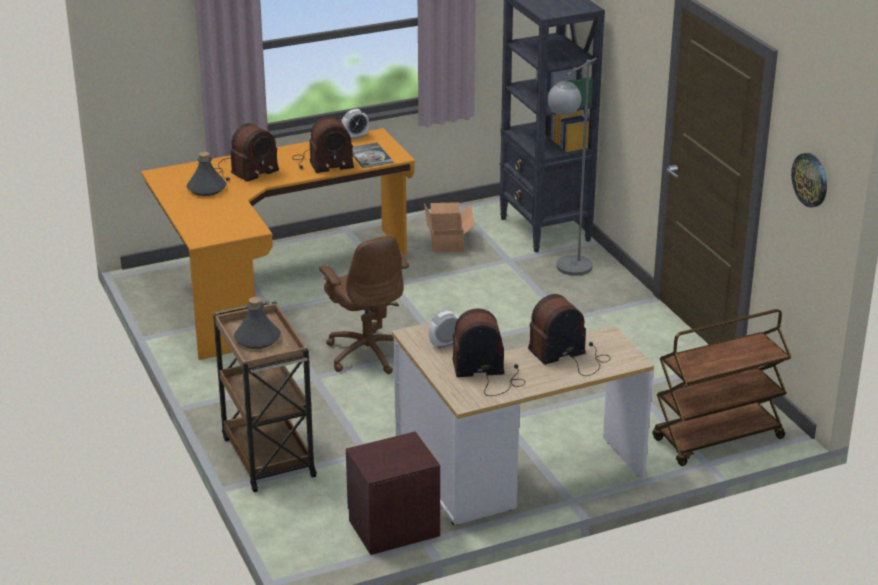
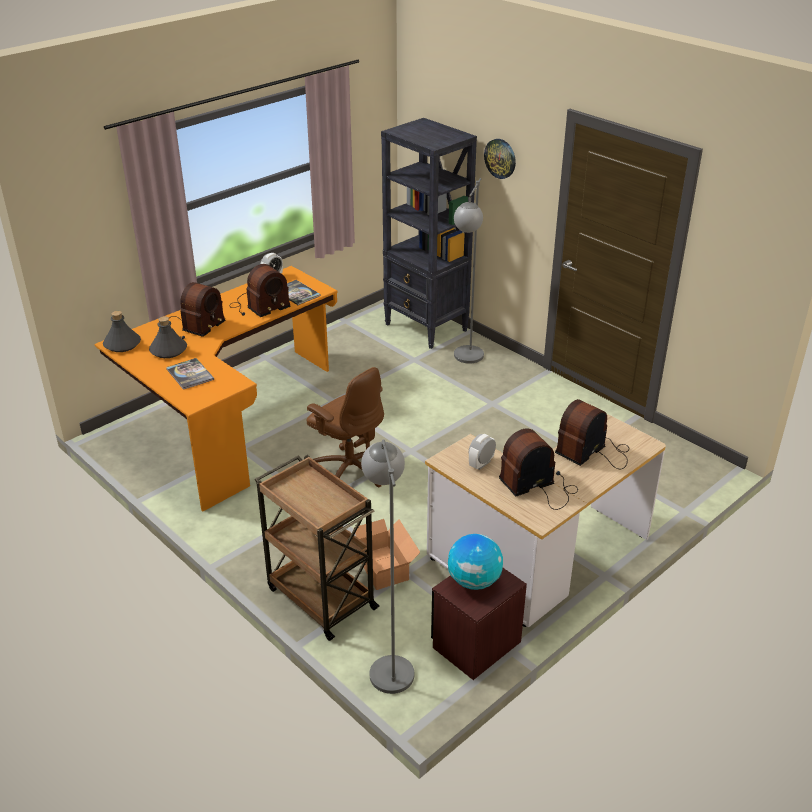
camera: 20 degrees left, 5 degrees up
(213, 214) = (190, 374): none -> book
(257, 339) = (310, 498): grey bottle -> grey bottle (122, 344)
(299, 522) = (389, 662): none -> grey floor lamp
(390, 452) = (474, 581): none -> globe
(448, 240) = (355, 351): cardboard box -> cardboard box (384, 566)
(717, 440) = (677, 487): brown cart -> none
(810, 179) = (747, 258): wall clock -> wall clock (500, 158)

